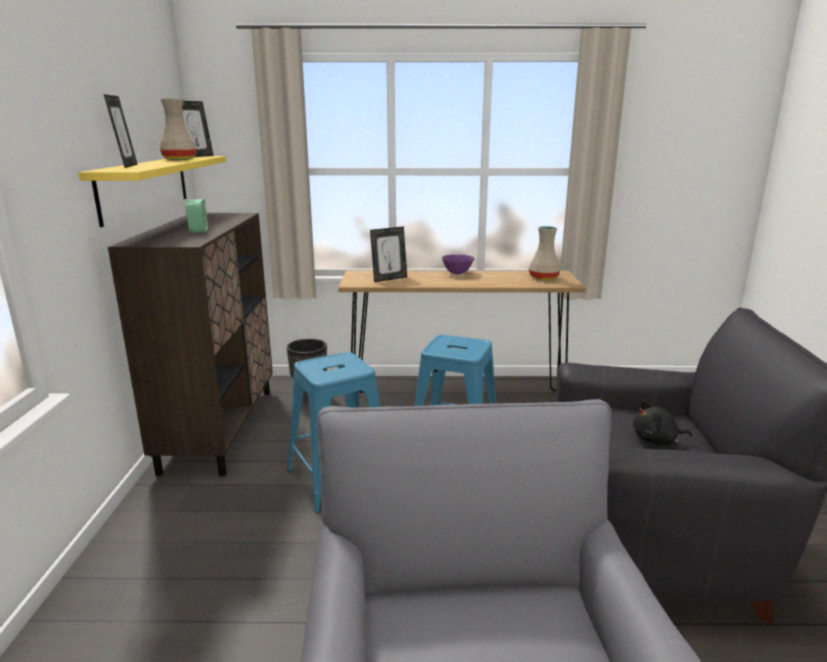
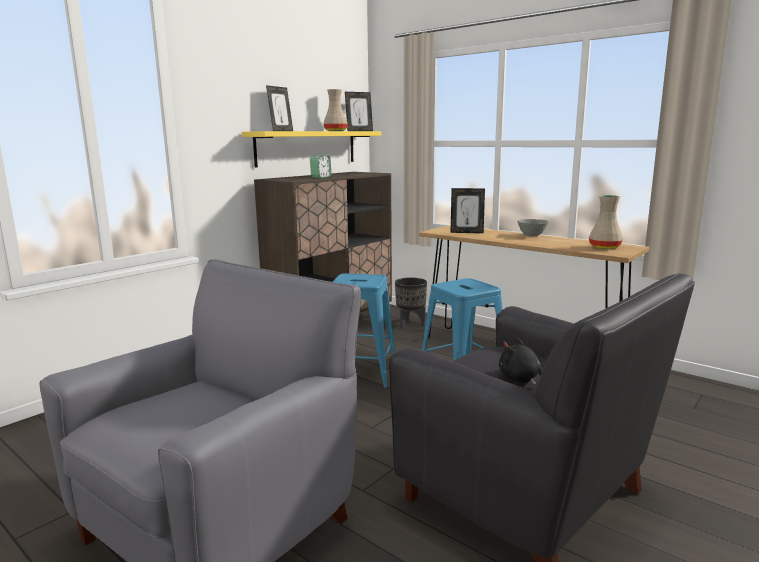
camera: 40 degrees right, 5 degrees down
(458, 273) = (532, 236): purple bowl -> grey bowl

